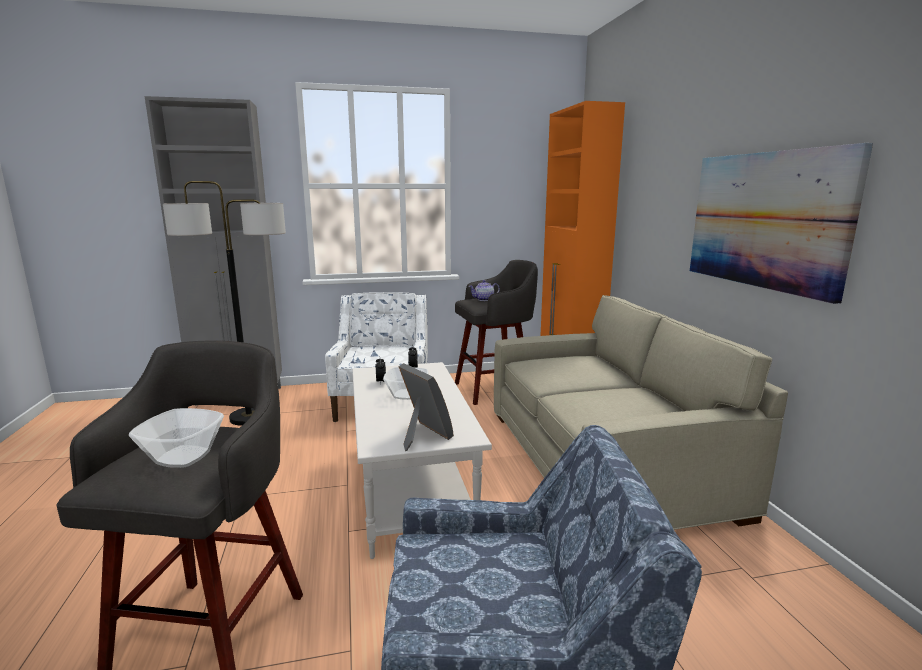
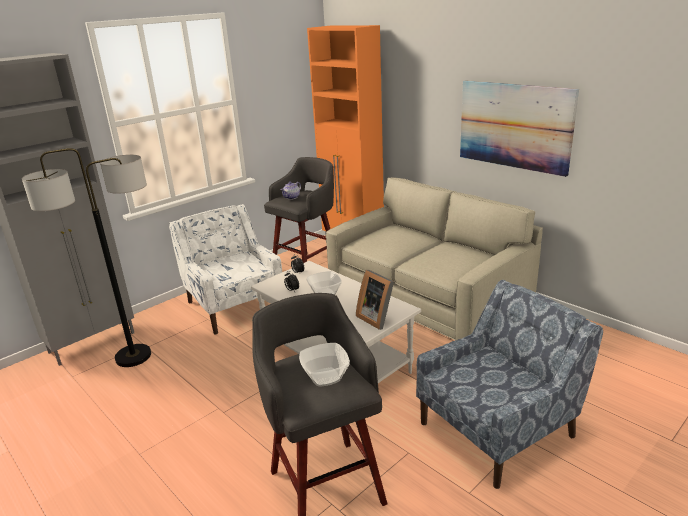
camera: 30 degrees left, 10 degrees up
(422, 435) = (377, 318): picture frame -> picture frame turned 150 degrees counterclockwise

